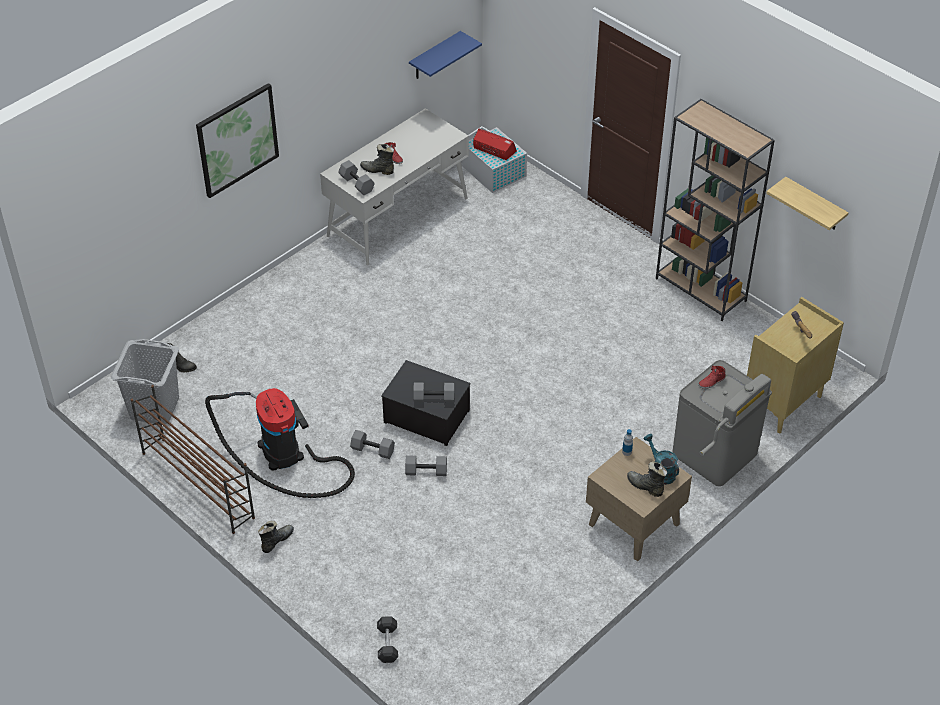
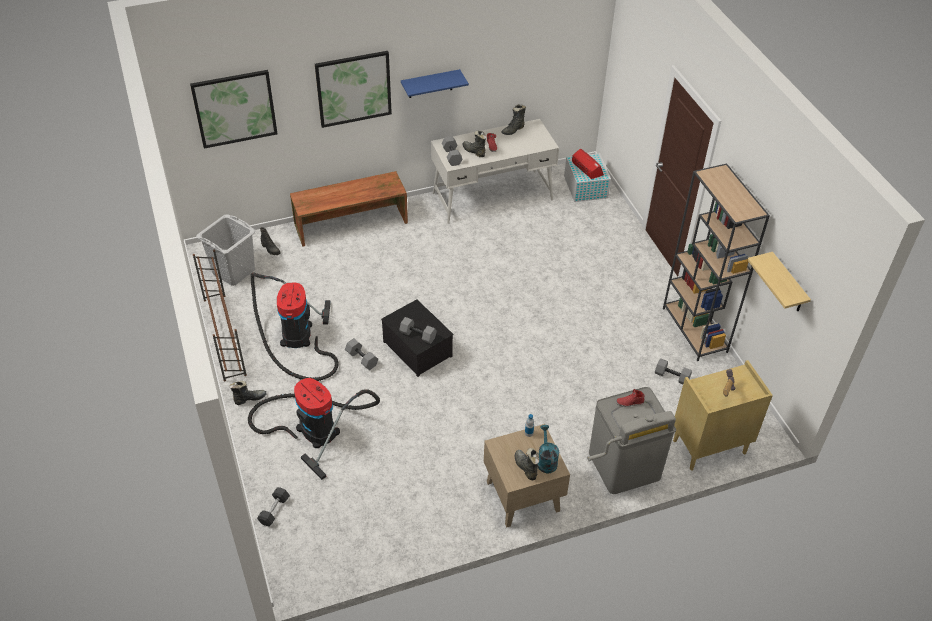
camera: 25 degrees right, 0 degrees up
(116, 207) = (234, 108): none -> picture
(255, 302) = (351, 222): none -> brown bench
(371, 543) = (314, 428): none -> vacuum cleaner
(405, 131) = (513, 130): none -> black boot
(426, 471) = (390, 390): grey dumbbell -> grey dumbbell (672, 376)
(435, 56) = (555, 78): blue shelf -> blue shelf (430, 84)

